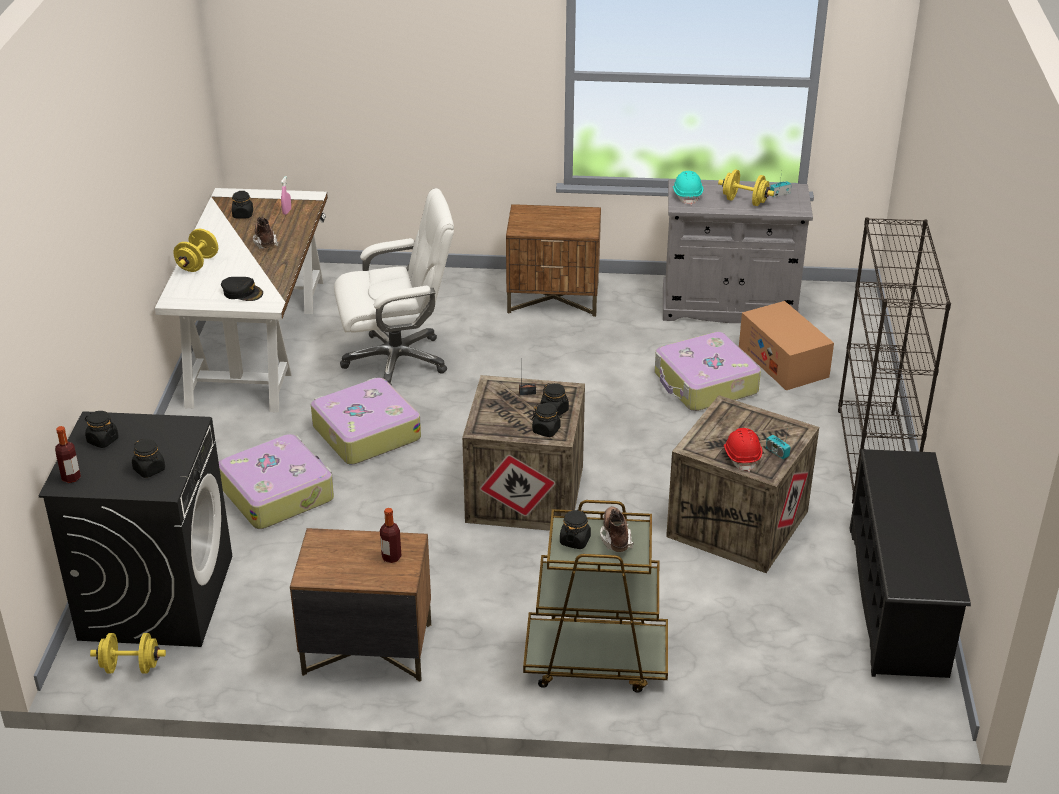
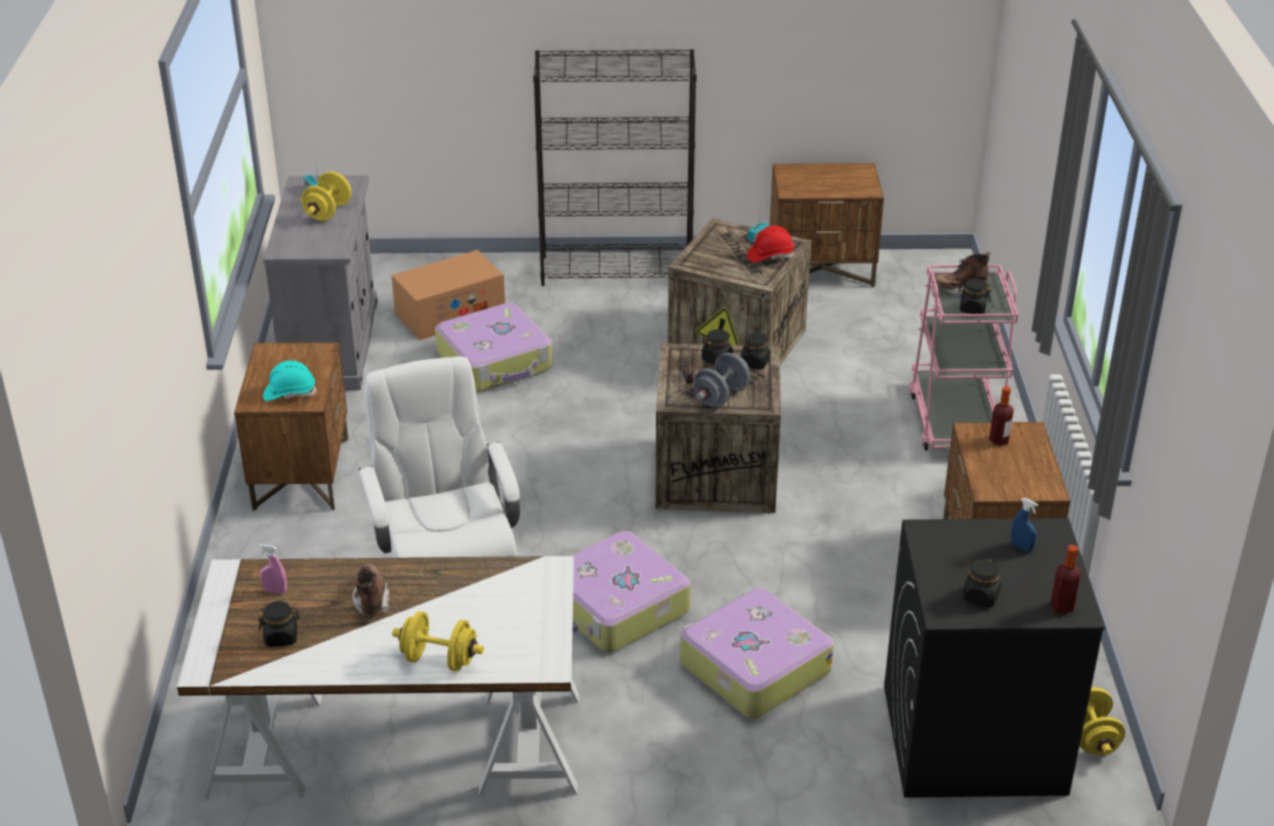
camera: 95 degrees left, 0 degrees up
(149, 469) = (1021, 547): black jar -> blue spray bottle
(242, 292) = (522, 599): black cap -> none
(265, 241) = (371, 600): brown boot -> brown boot turned 105 degrees clockwise
(496, 408) = (721, 396): none -> grey dumbbell
(595, 660) = (955, 421): brown cart -> pink cart
(687, 195) = (309, 246): turquoise hard hat -> turquoise hard hat (289, 393)
(897, 600) = (822, 269): black shoe rack -> brown nightstand

